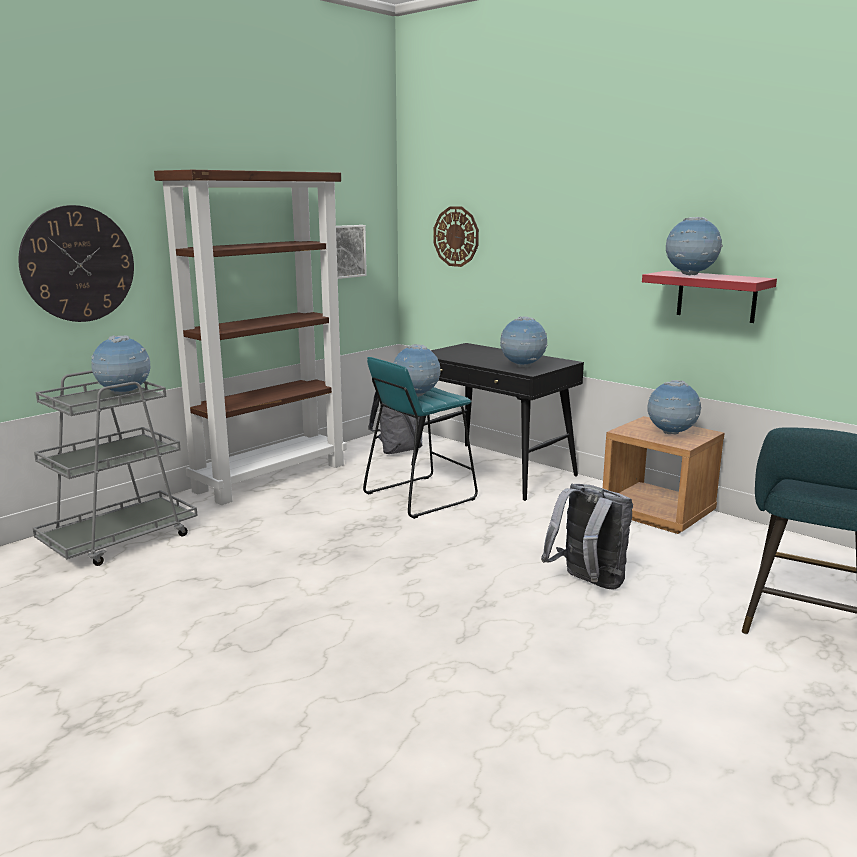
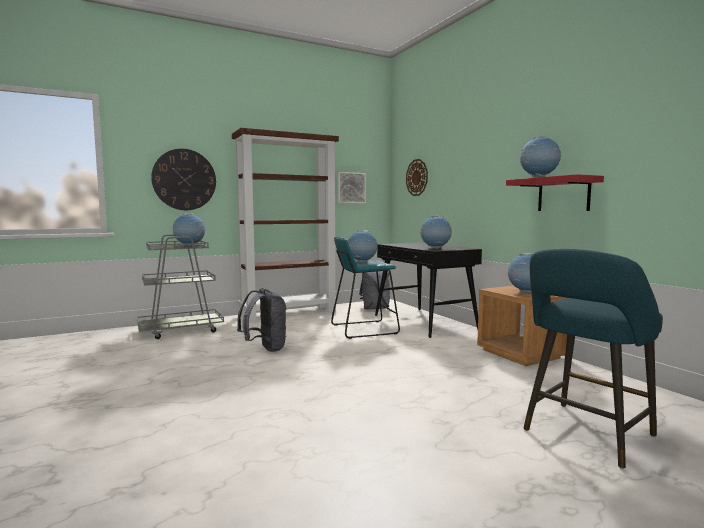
camera: 20 degrees right, 10 degrees down
(587, 584) = (428, 384): grey backpack -> grey backpack (265, 349)

